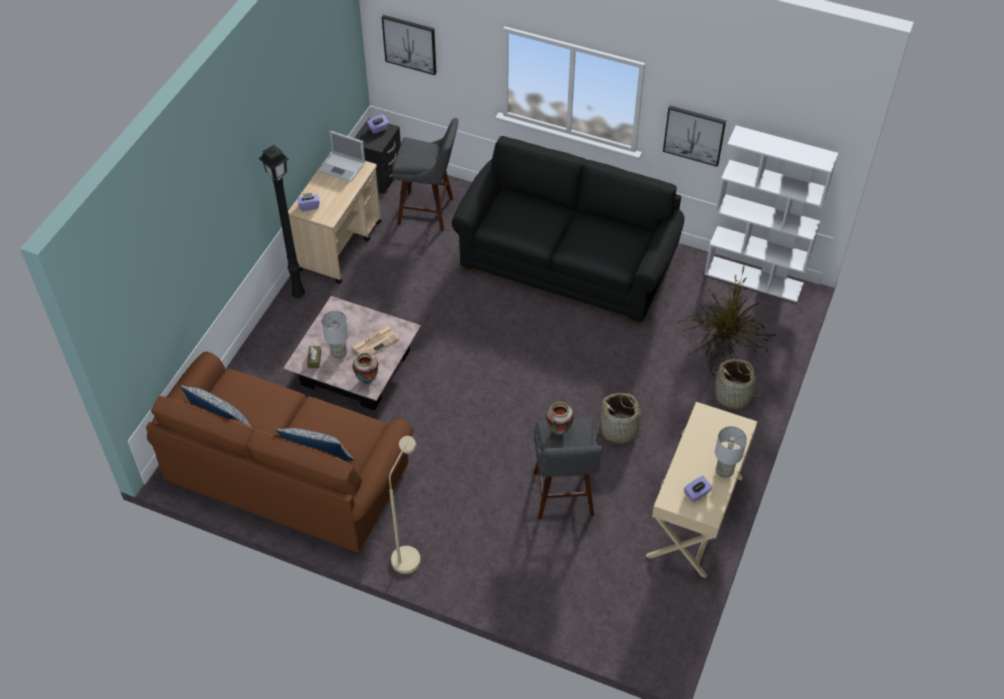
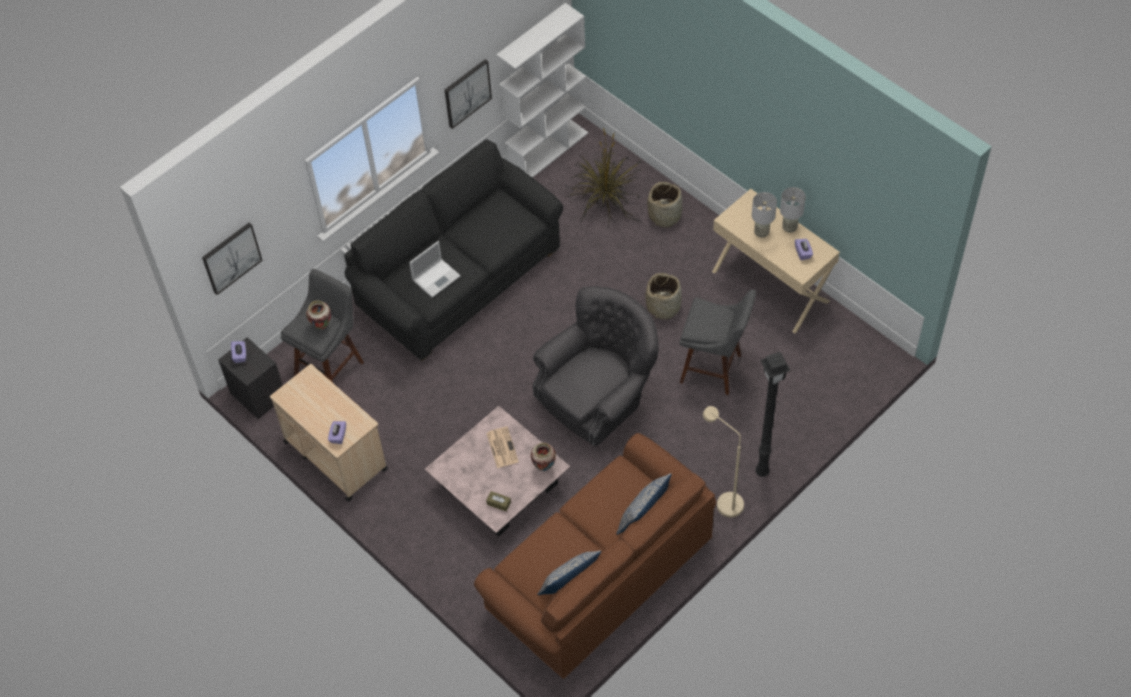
camera: 65 degrees left, 5 degrees up
(298, 293) = (380, 508): black floor lamp -> black floor lamp (761, 471)
(339, 353) = (501, 481): grey table lamp -> grey table lamp (761, 232)
(342, 167) = (299, 393): laptop -> laptop (437, 277)
(483, 411) = (597, 398): none -> grey armchair
(559, 431) = (701, 323): vase -> vase (321, 326)

